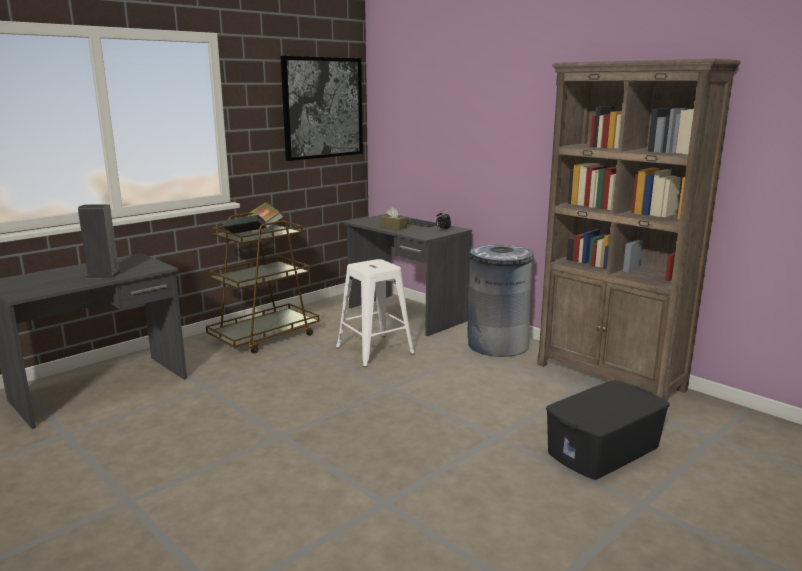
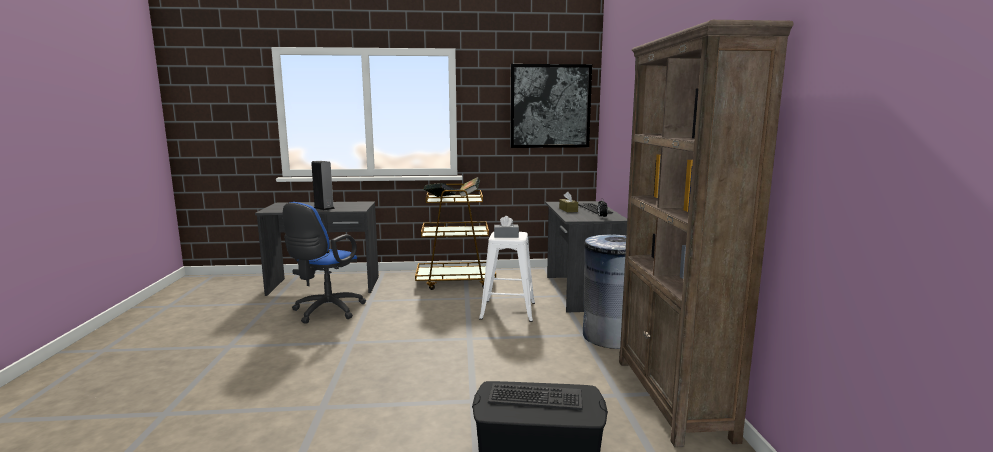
camera: 40 degrees right, 5 degrees down
(174, 417) = (325, 312): none -> blue office chair
(375, 267) = (506, 236): none -> grey tissue box
(601, 403) = (535, 398): none -> keyboard

